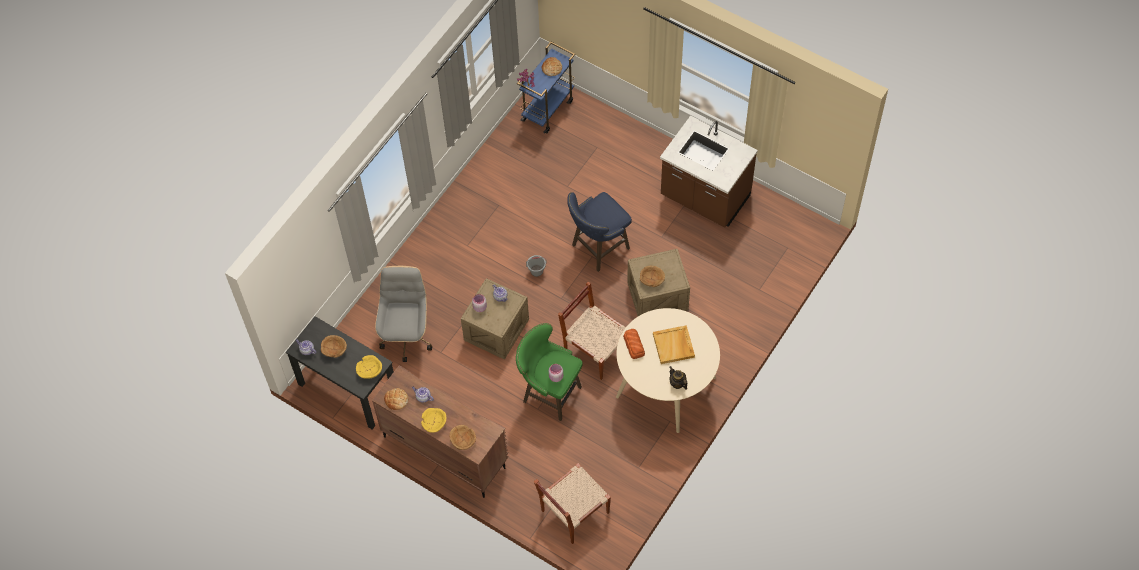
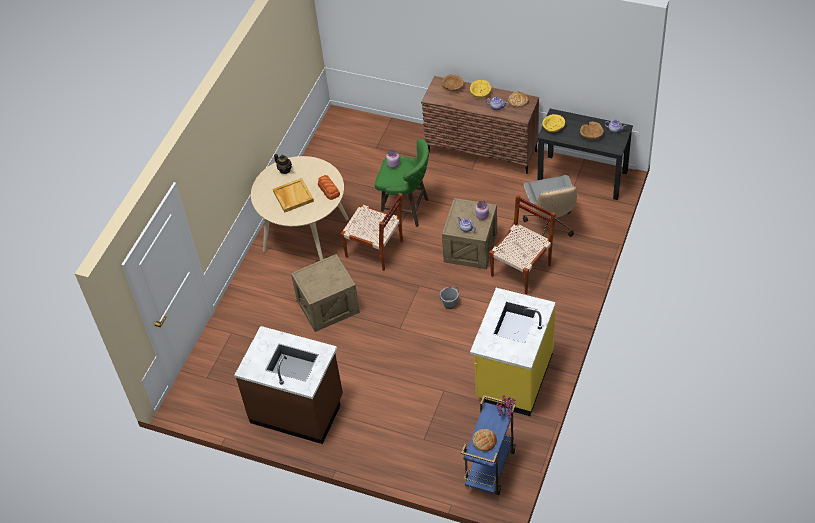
camera: 170 degrees right, 10 degrees down
(500, 185) = (513, 377): none -> yellow counter
(573, 513) = (363, 135): chair -> chair (522, 269)
(598, 248) = (395, 337): blue stool -> none
(651, 279) = (328, 272): brown bowl -> none

